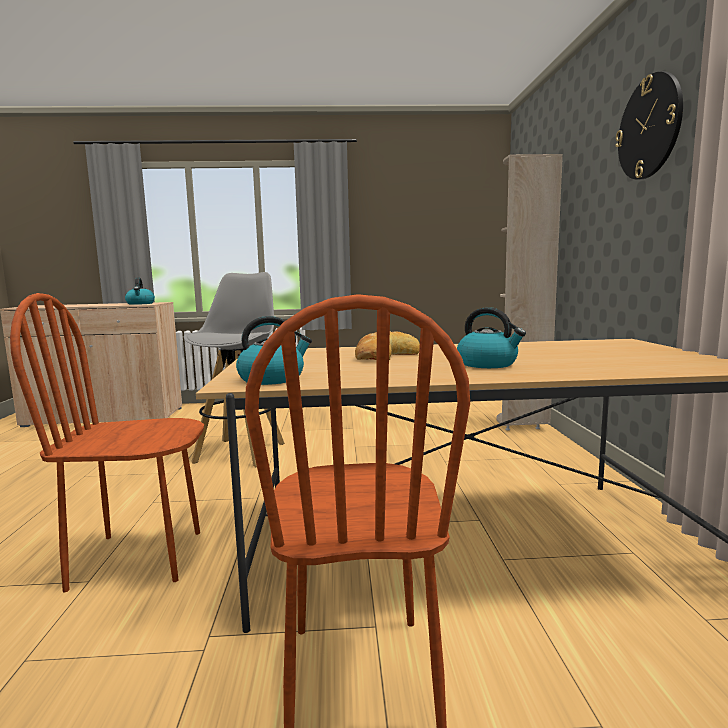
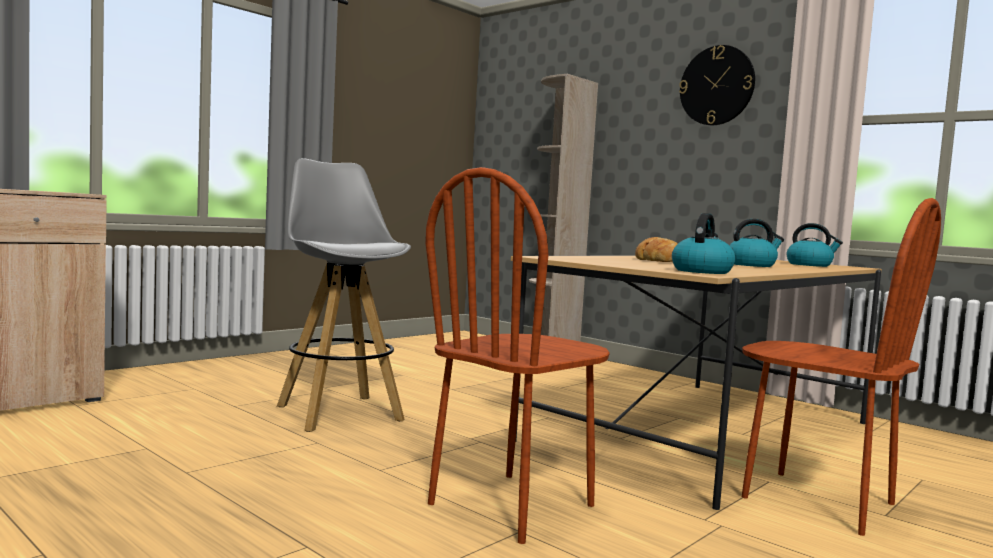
camera: 45 degrees left, 5 degrees down
(140, 304) = (51, 191): kettle -> kettle (810, 265)

